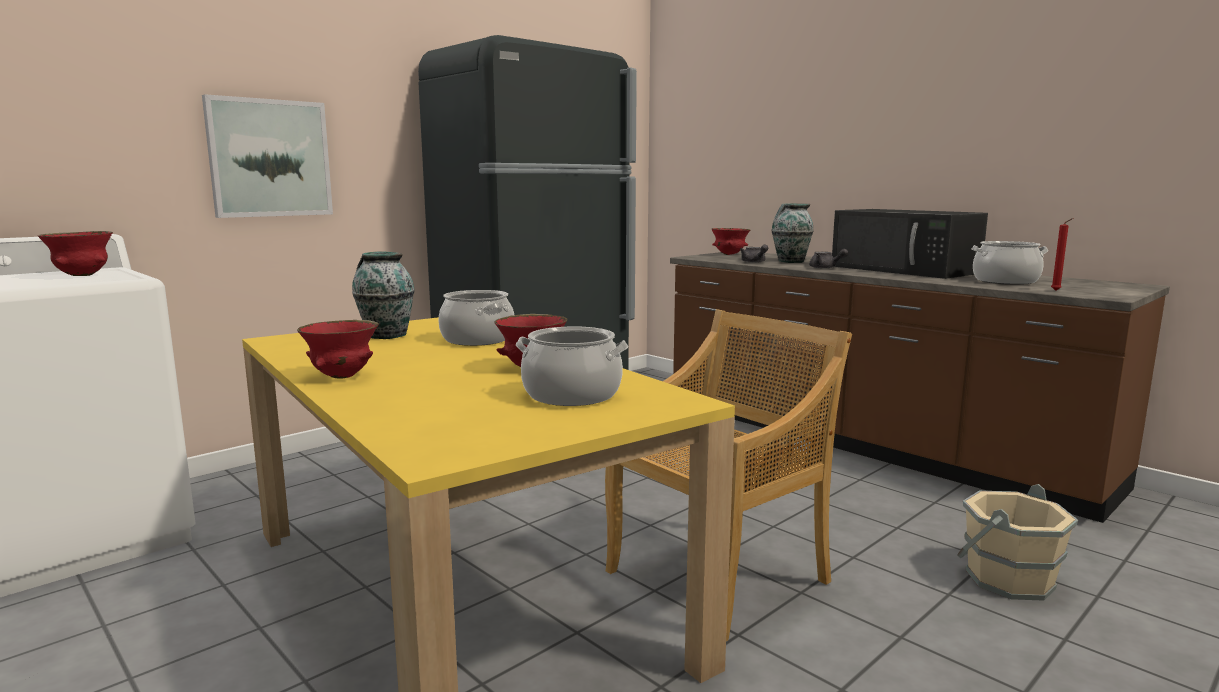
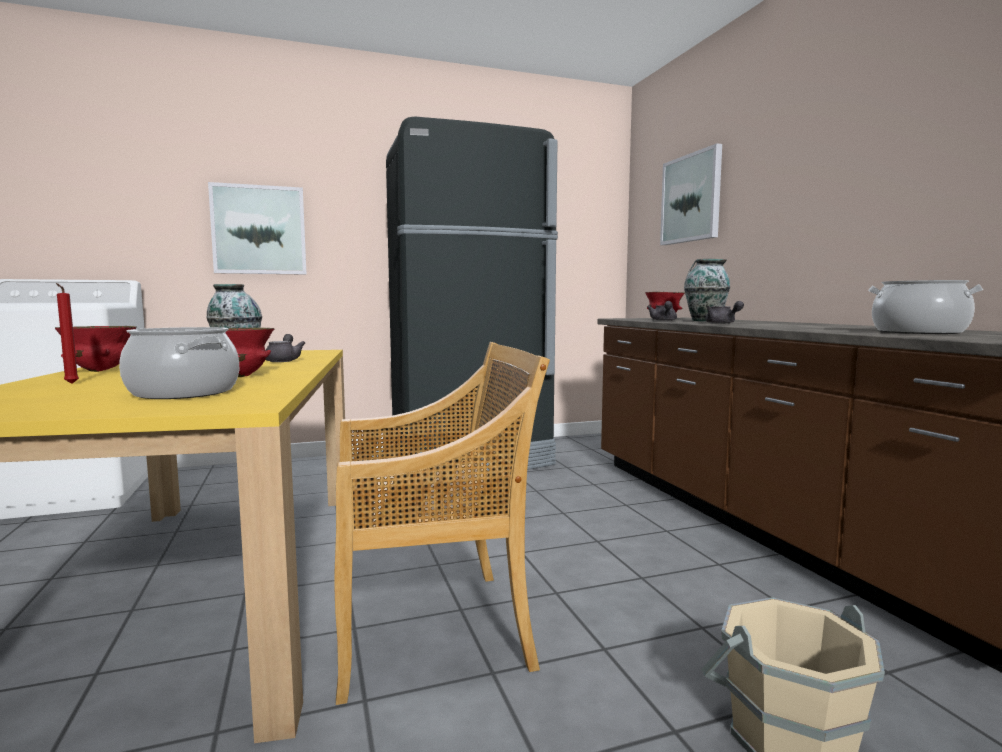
camera: 25 degrees right, 5 degrees down
(82, 276) = (75, 302): red bowl -> none
(477, 339) = (284, 360): cooking pot -> grey teapot
(738, 130) = (691, 198): none -> picture
(905, 269) = (816, 325): black microwave -> none
(1057, 291) = (966, 338): red candle -> red candle (70, 384)

